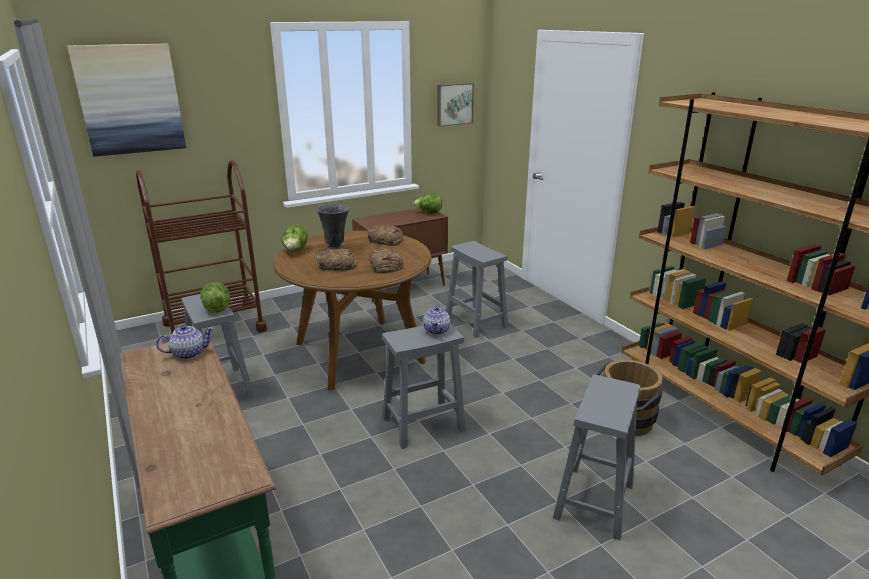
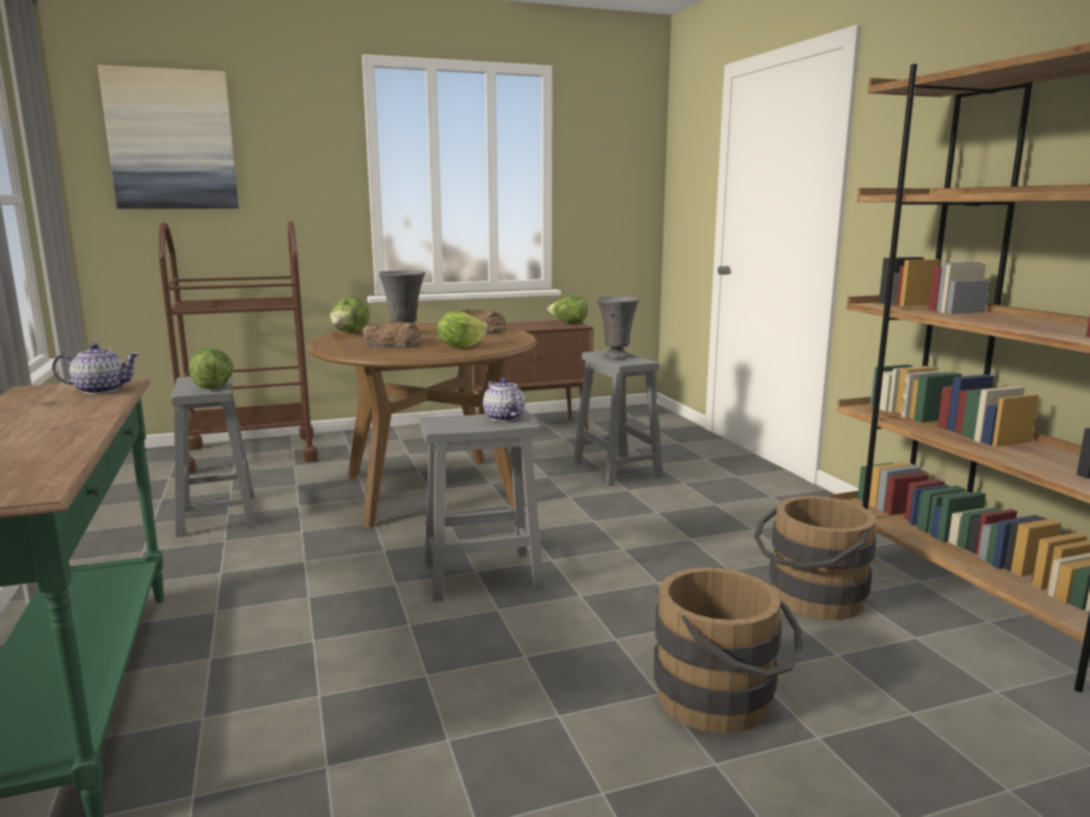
camera: 10 degrees right, 10 degrees down
(385, 265) = (461, 346): bread -> lettuce
(437, 330) = (503, 418): teapot -> teapot turned 135 degrees clockwise
(454, 104) = (616, 182): picture -> none
(475, 249) = (616, 356): none -> grey vase
(594, 502) = (724, 701): grey stool -> brown bucket

